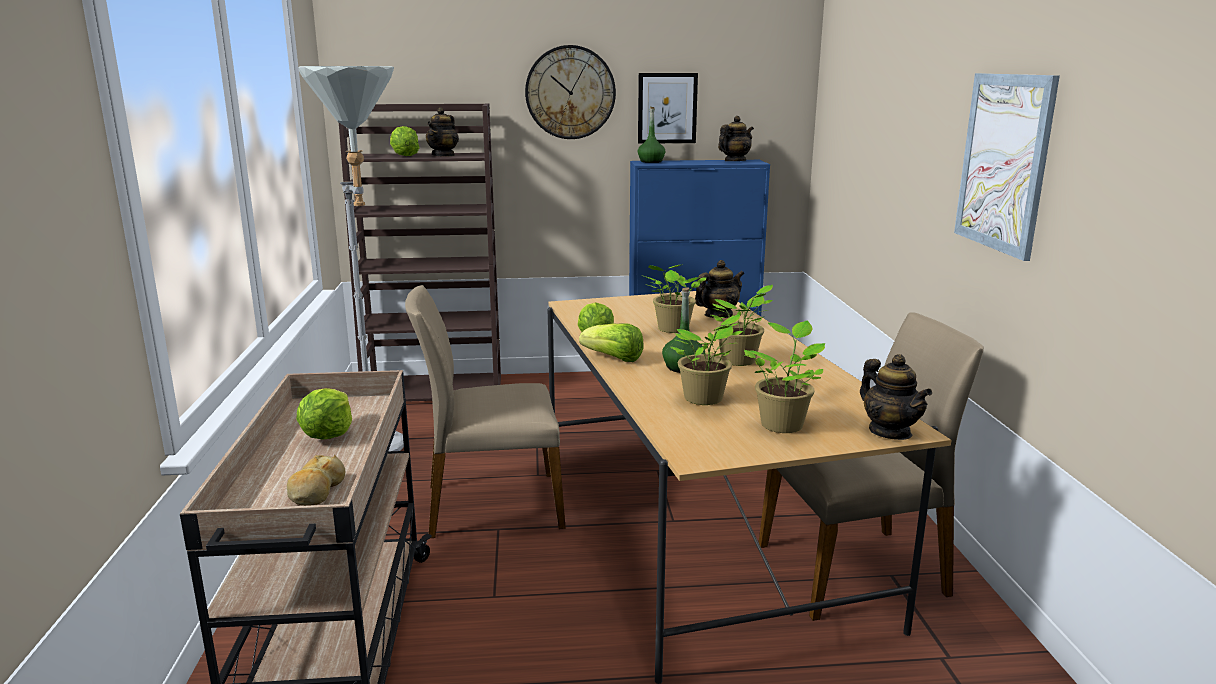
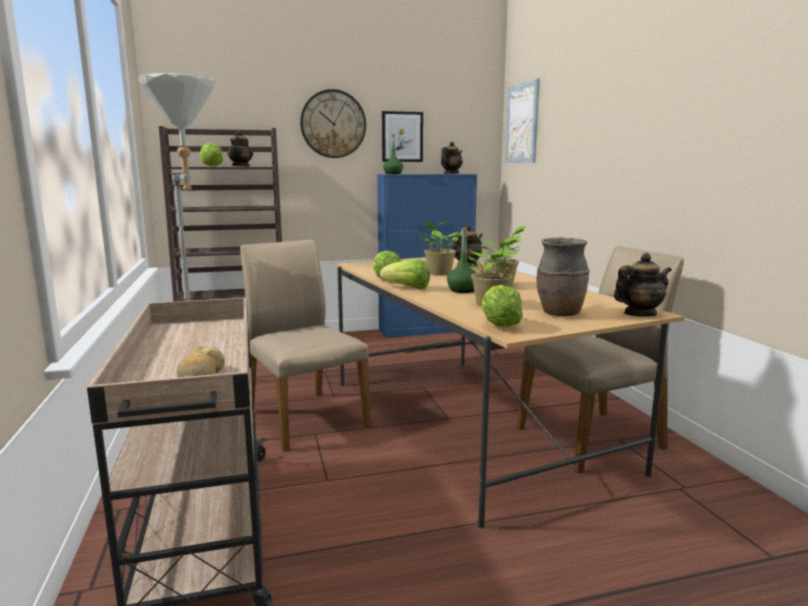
camera: 10 degrees left, 5 degrees down
(328, 434) = (194, 342): lettuce -> lettuce (499, 325)
(492, 505) = (305, 418): beige chair -> beige chair turned 75 degrees clockwise
(782, 424) = (560, 314): potted plant -> brown vase
(890, 432) = (639, 314): teapot -> teapot turned 75 degrees counterclockwise
(1004, 162) = (676, 135): picture -> picture (522, 123)

